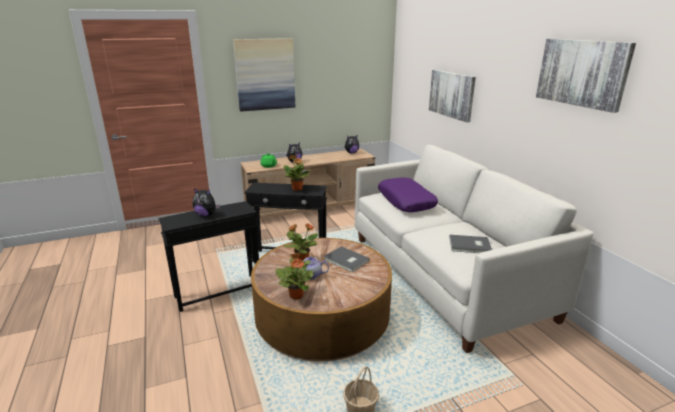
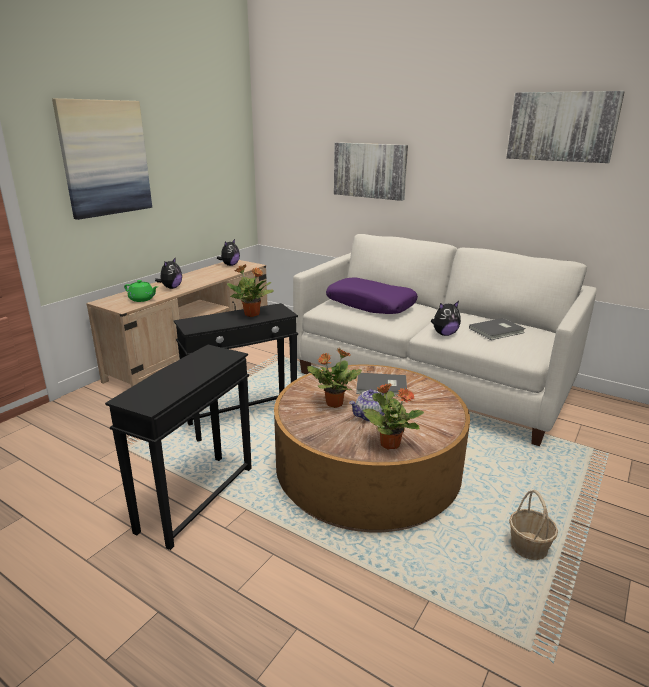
camera: 35 degrees left, 0 degrees up
(206, 215) = (181, 376): plush toy -> plush toy (444, 334)

